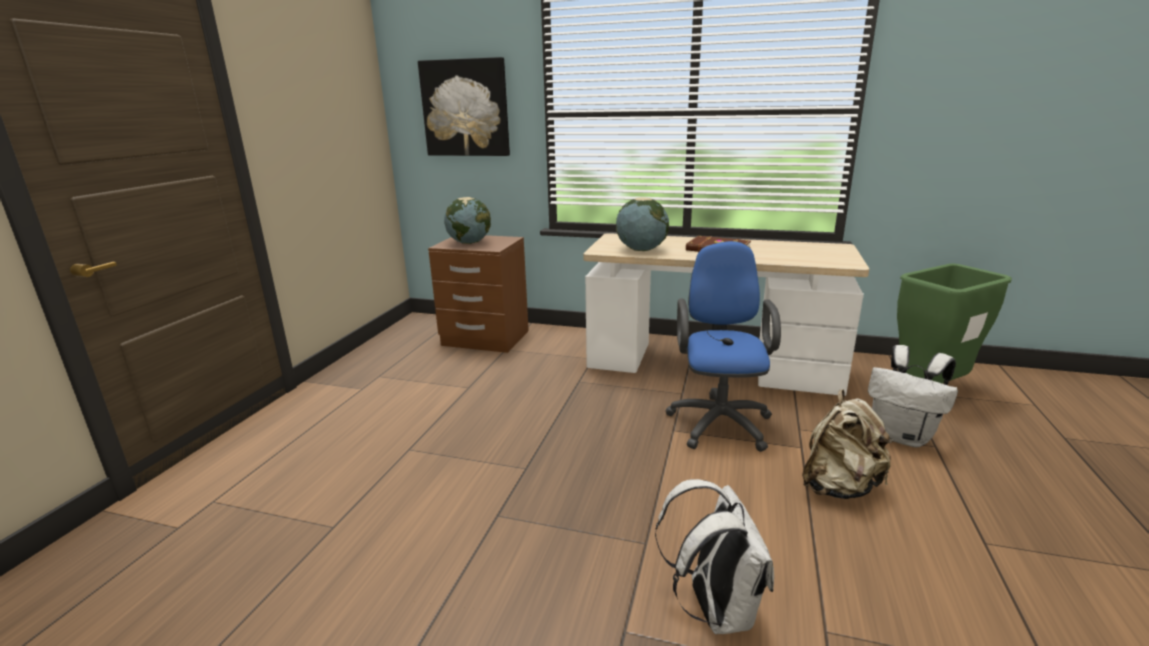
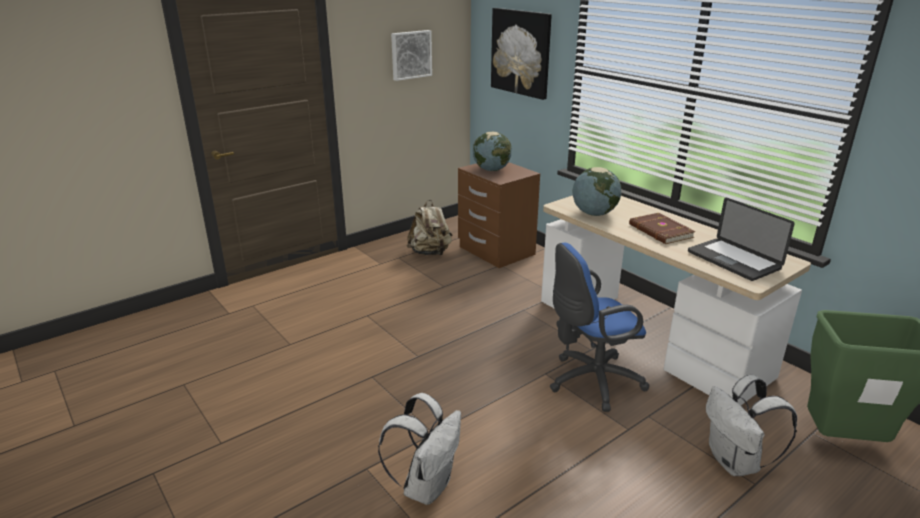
camera: 35 degrees right, 5 degrees up
(329, 118) = (410, 54): none -> picture
(719, 421) = (590, 382): blue office chair -> blue office chair turned 150 degrees counterclockwise
(807, 254) = (733, 260): none -> laptop
(839, 487) = (614, 468): beige backpack -> beige backpack (430, 253)

